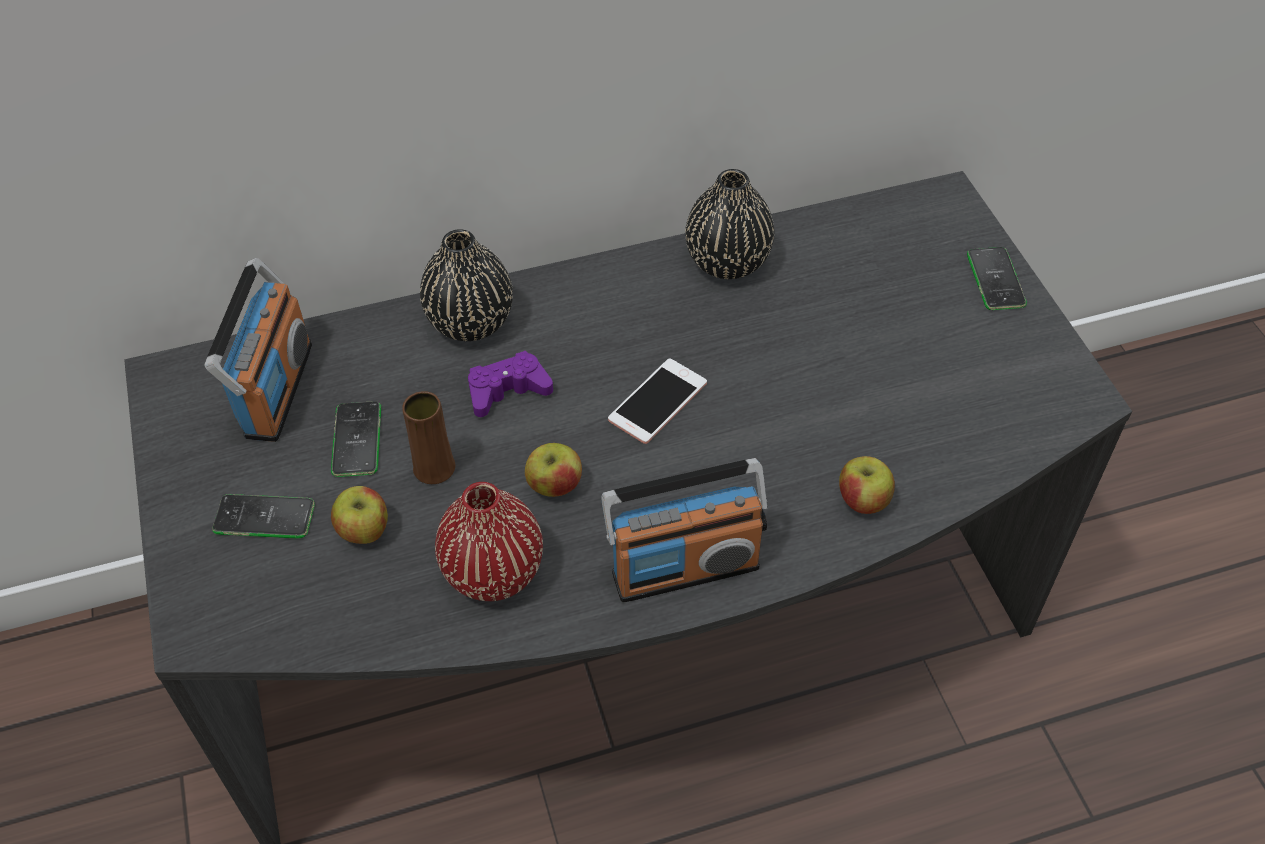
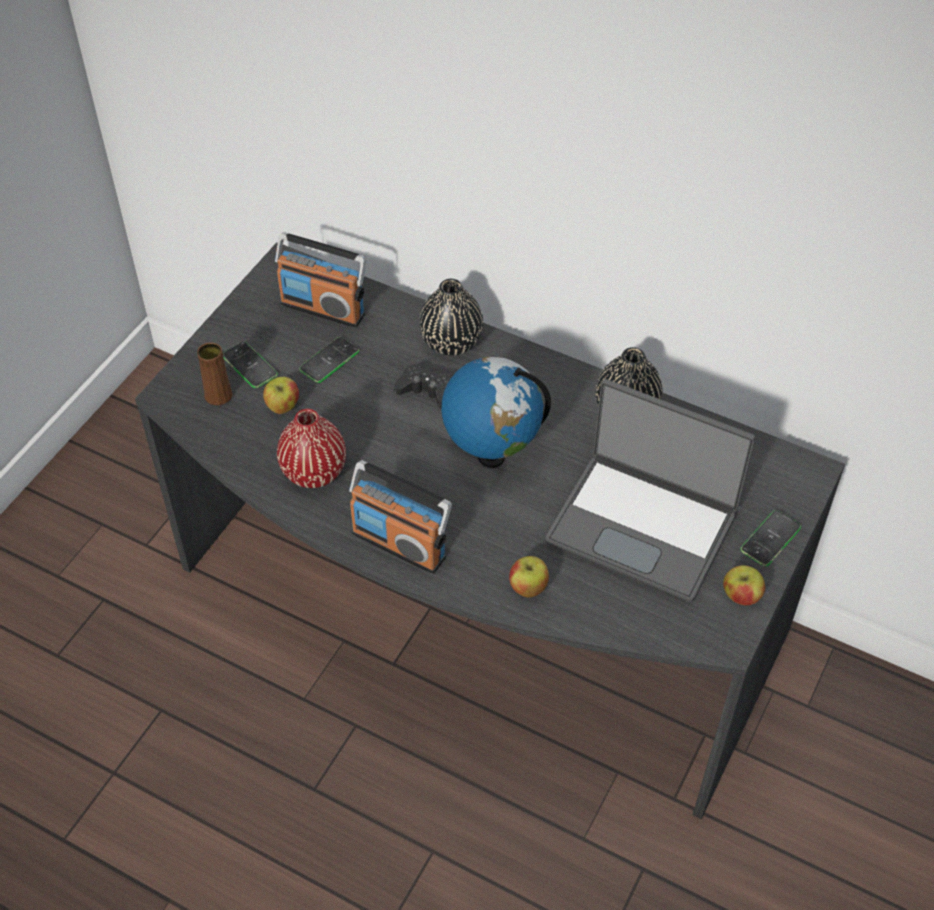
camera: 45 degrees right, 0 degrees up
(277, 390) = (323, 308): radio -> radio turned 60 degrees clockwise
(434, 468) = (347, 402): brown vase -> brown vase (218, 395)
(507, 390) = (426, 391): purple game controller -> black game controller
(555, 486) = (390, 455): apple -> apple (741, 596)
(657, 401) = (491, 454): phone -> globe
(882, 355) = (643, 526): none -> laptop

